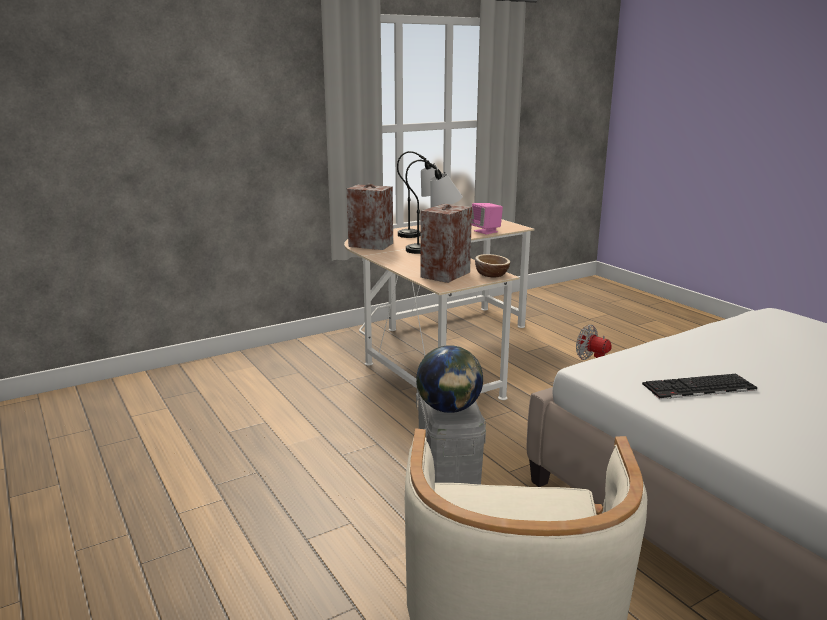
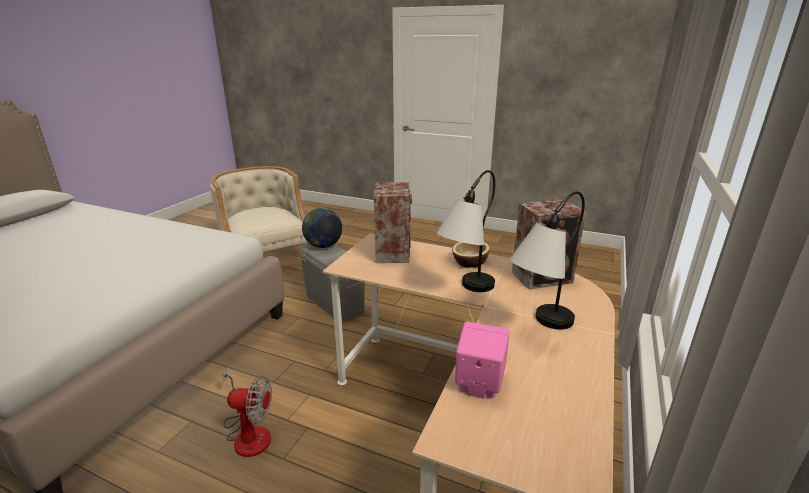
camera: 145 degrees right, 5 degrees up
(491, 274) = (351, 265): bowl -> bowl (470, 262)
(698, 388) = (166, 242): keyboard -> none

